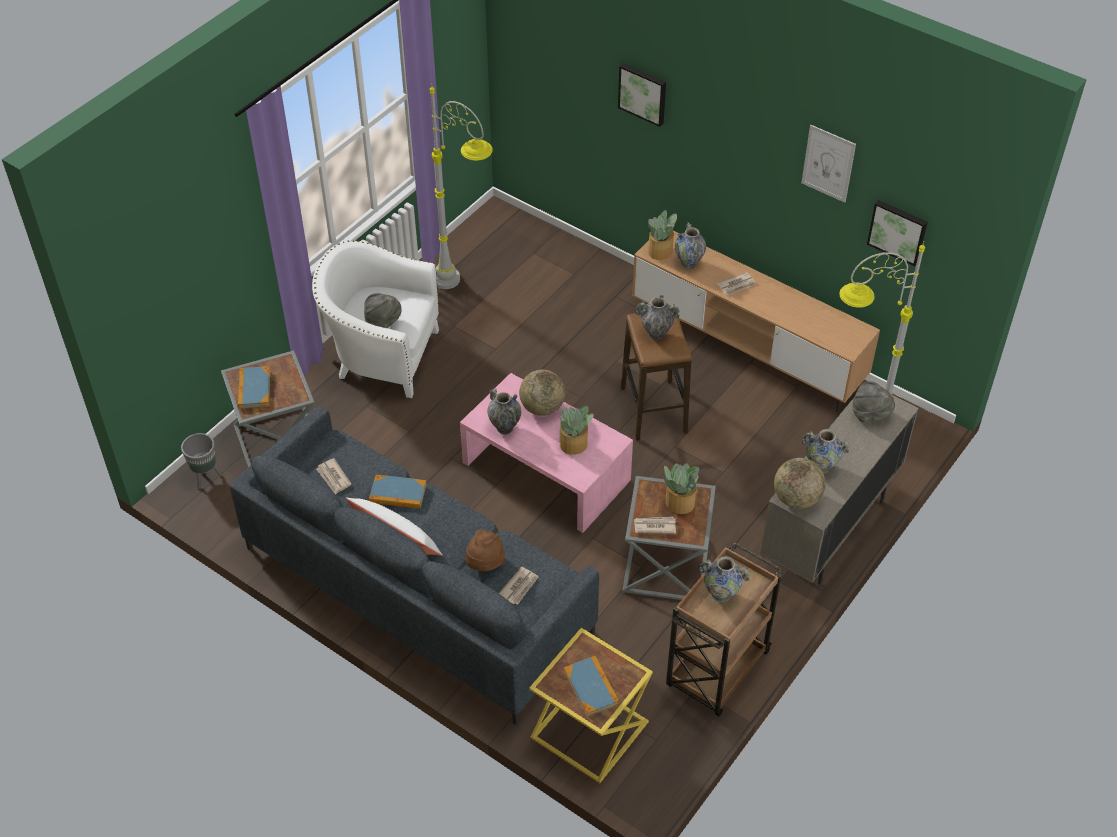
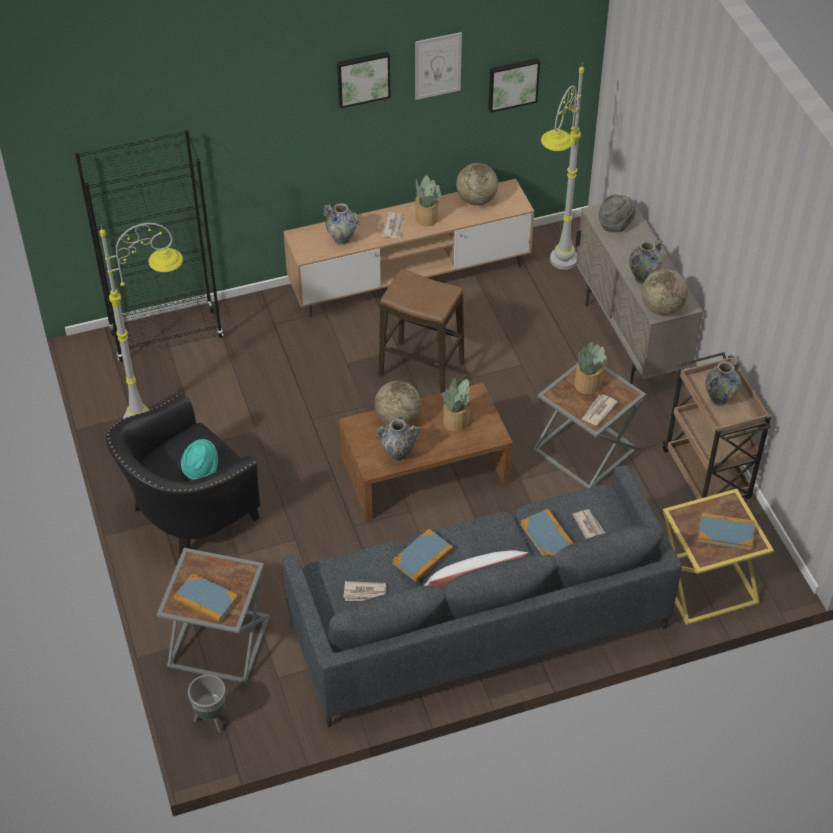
camera: 55 degrees left, 0 degrees up
(381, 356) = (187, 514): white armchair -> black armchair
(383, 322) = (201, 471): grey hat -> turquoise hat
(485, 563) = (547, 537): brown hat -> book
(544, 245) = (166, 335): none -> black bookcase
(545, 472) = (425, 472): pink coffee table -> brown coffee table
(643, 93) = (233, 119): picture -> picture (363, 78)
(656, 334) = (419, 294): vase -> none
(661, 251) = (311, 248): potted plant -> potted plant (426, 217)
(824, 318) = (476, 200): none -> globe

